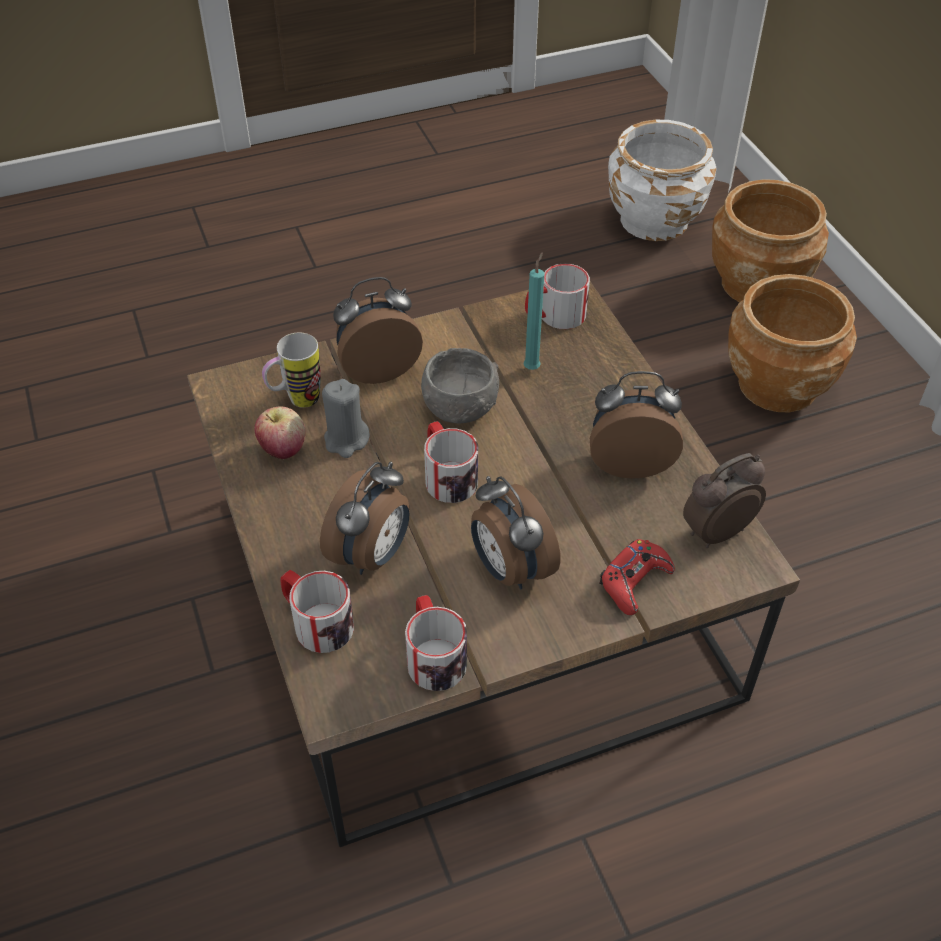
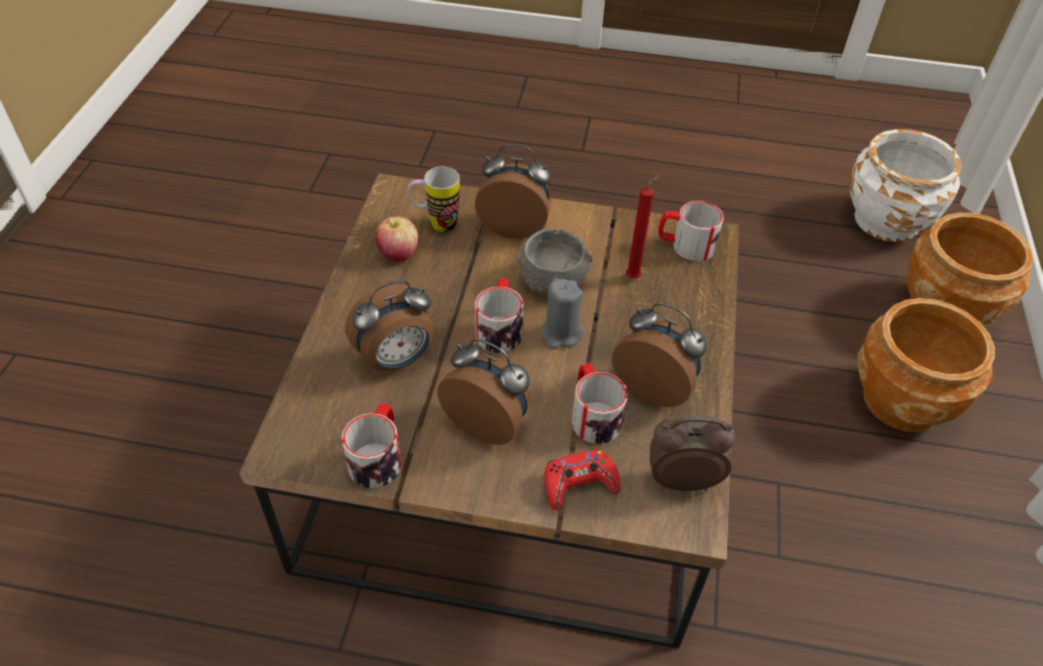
camera: 30 degrees right, 0 degrees up
(316, 621) = (318, 387): mug -> mug (593, 414)
(346, 440) = (448, 267): grey candle -> grey candle (561, 334)
(509, 569) = (488, 422): alarm clock -> alarm clock turned 120 degrees clockwise
(532, 367) = (634, 277): turquoise candle -> red candle

